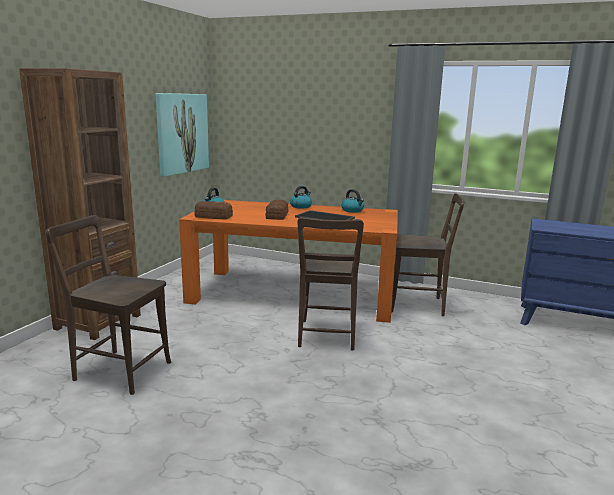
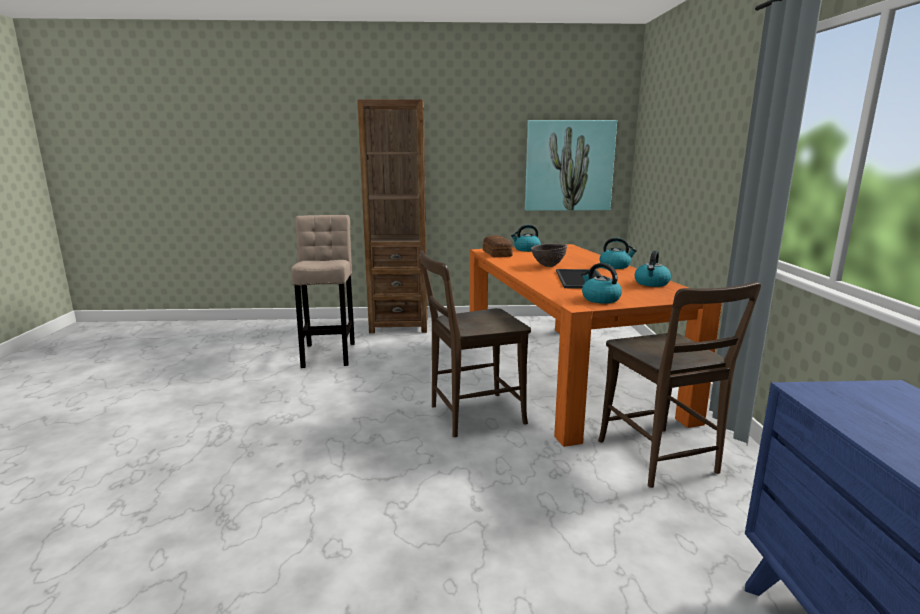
camera: 65 degrees right, 0 degrees up
(118, 370) = (329, 353): brown chair -> beige stool
(277, 216) = (548, 266): bread -> brown bowl
(375, 224) = (600, 299): none -> kettle

